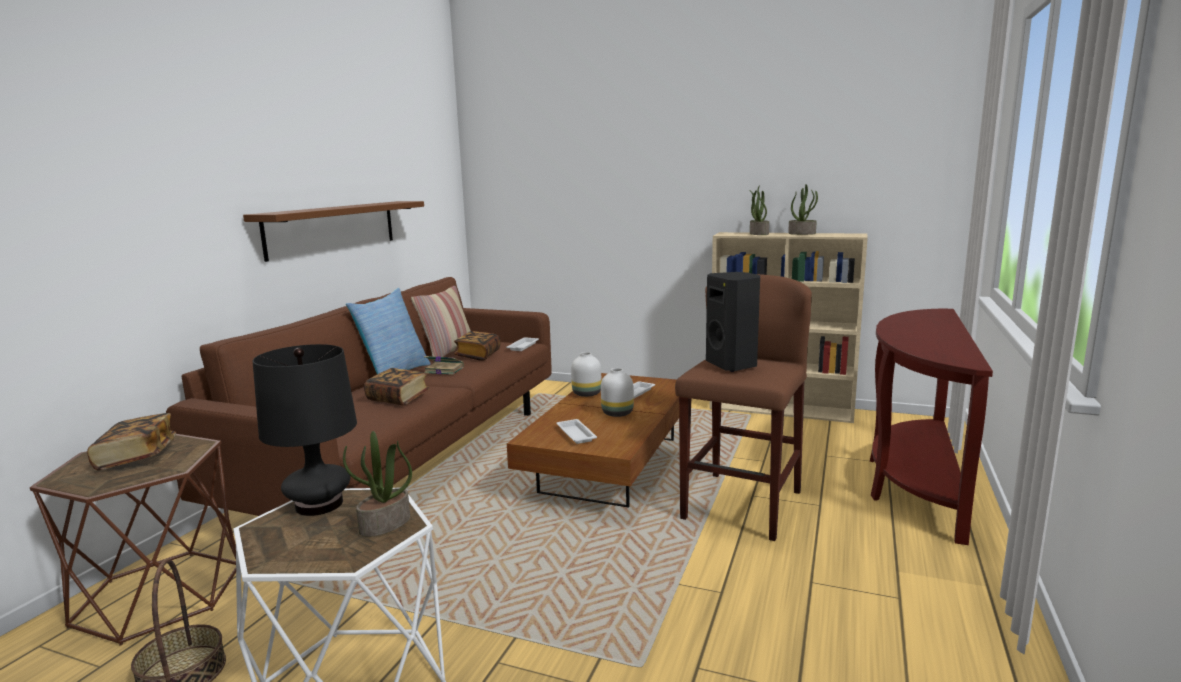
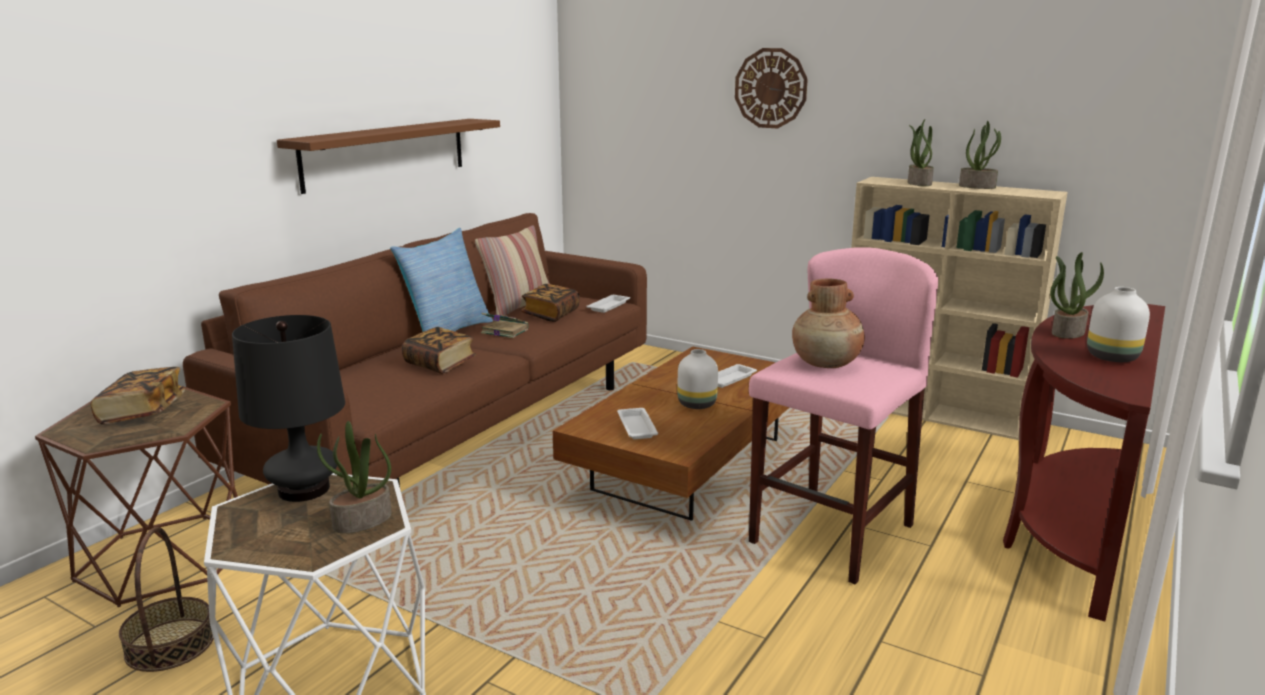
camera: 10 degrees right, 5 degrees up
(587, 393) = (671, 374): white vase -> white vase (1112, 357)
(636, 170) = (771, 88): none -> wall clock
(733, 365) = (826, 363): black speaker -> brown vase
(741, 505) = (830, 534): brown stool -> pink stool
(900, 329) = (1067, 332): none -> potted plant

